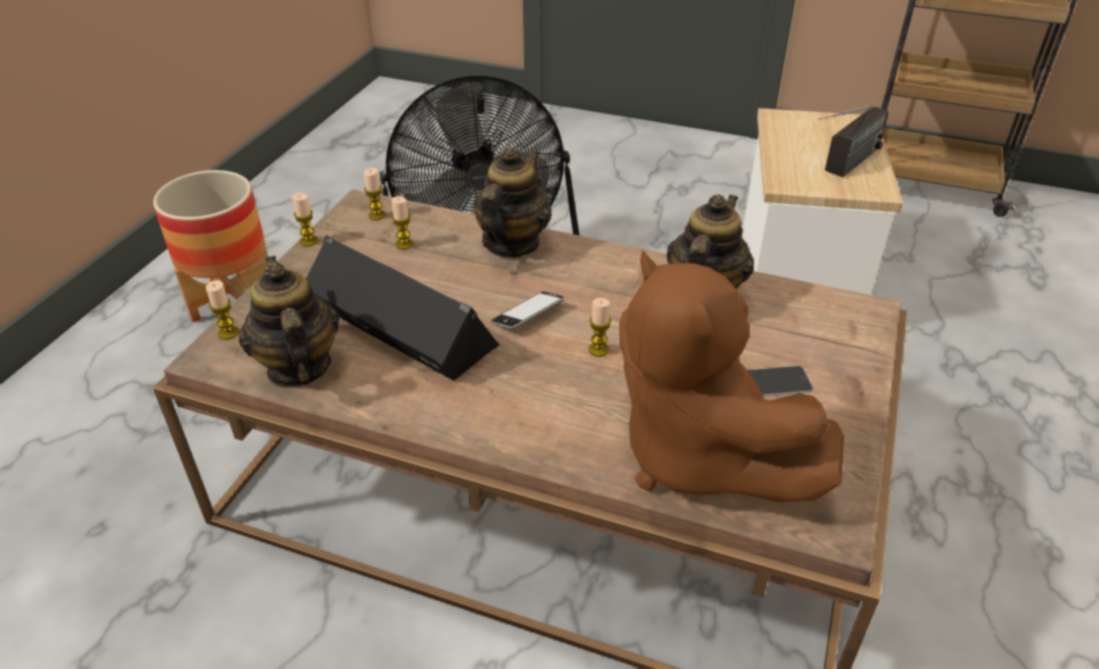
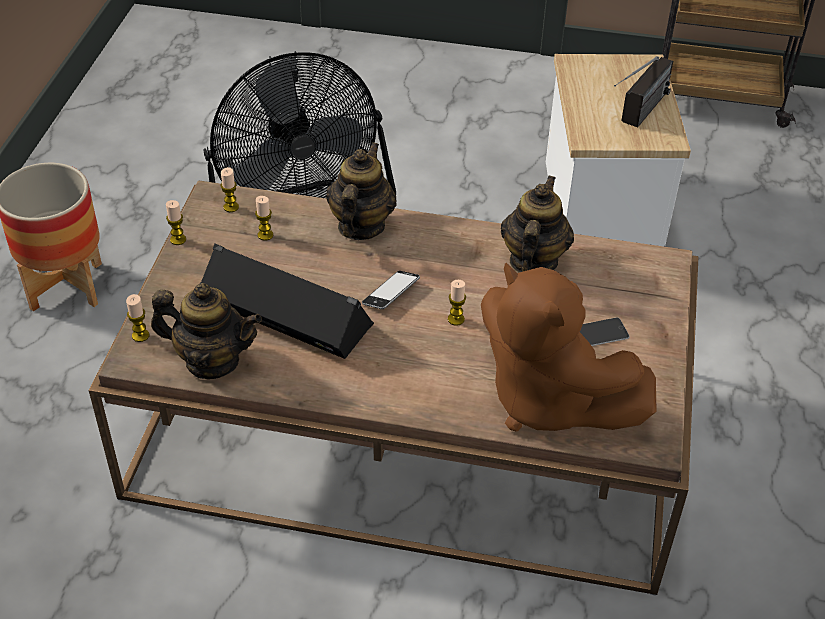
camera: 10 degrees left, 5 degrees up
(298, 367) = (212, 361): teapot -> teapot turned 135 degrees clockwise

